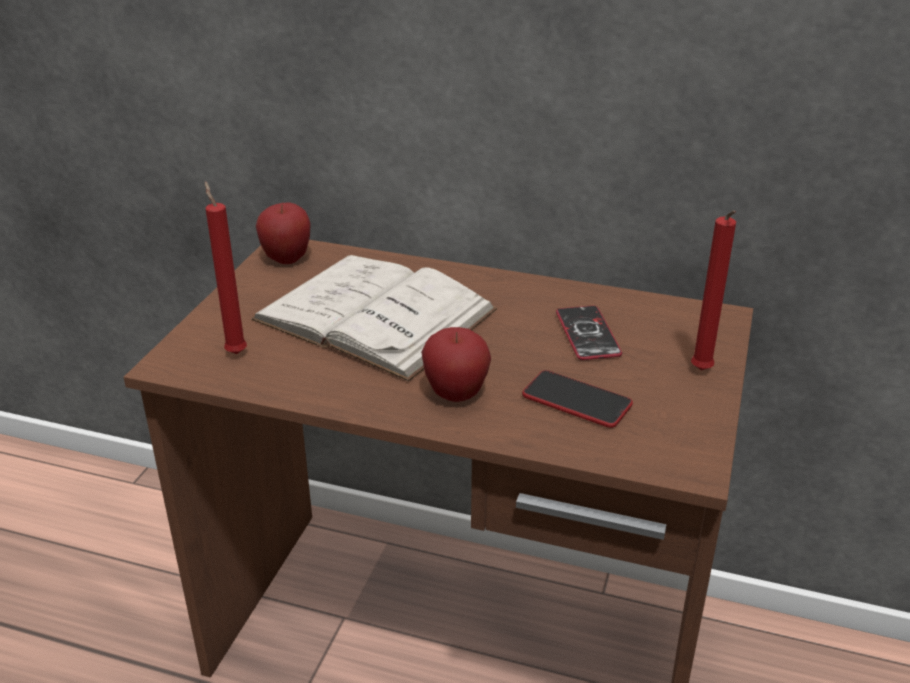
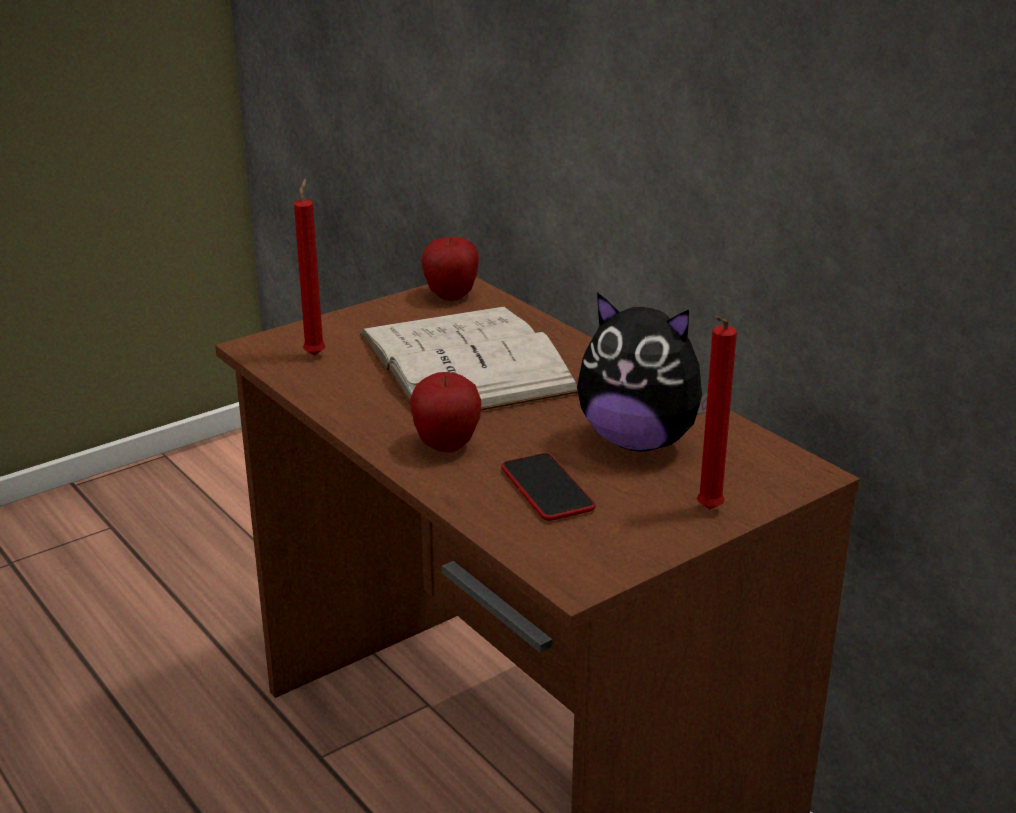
camera: 35 degrees right, 5 degrees down
(587, 334) = (639, 441): phone -> plush toy

